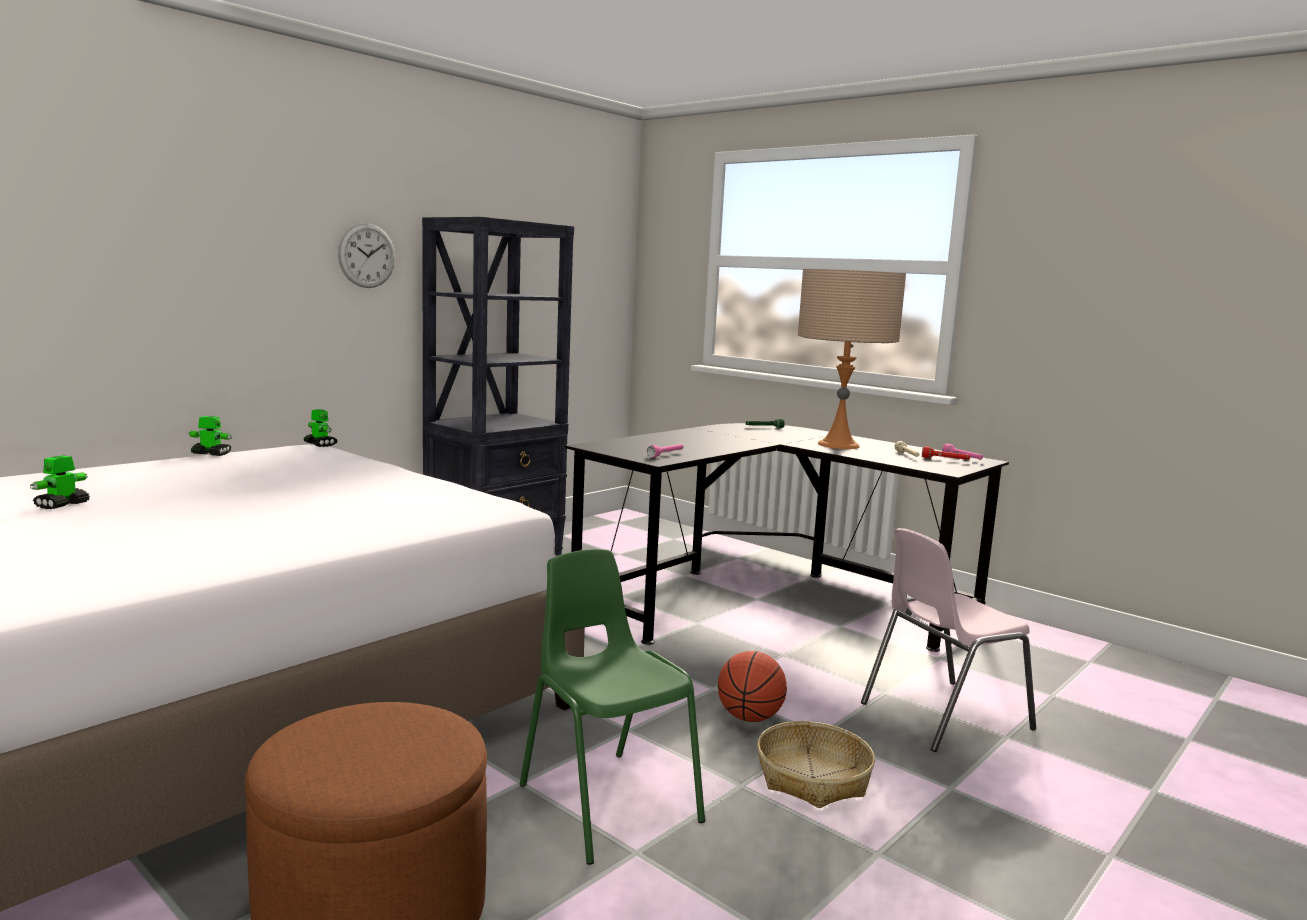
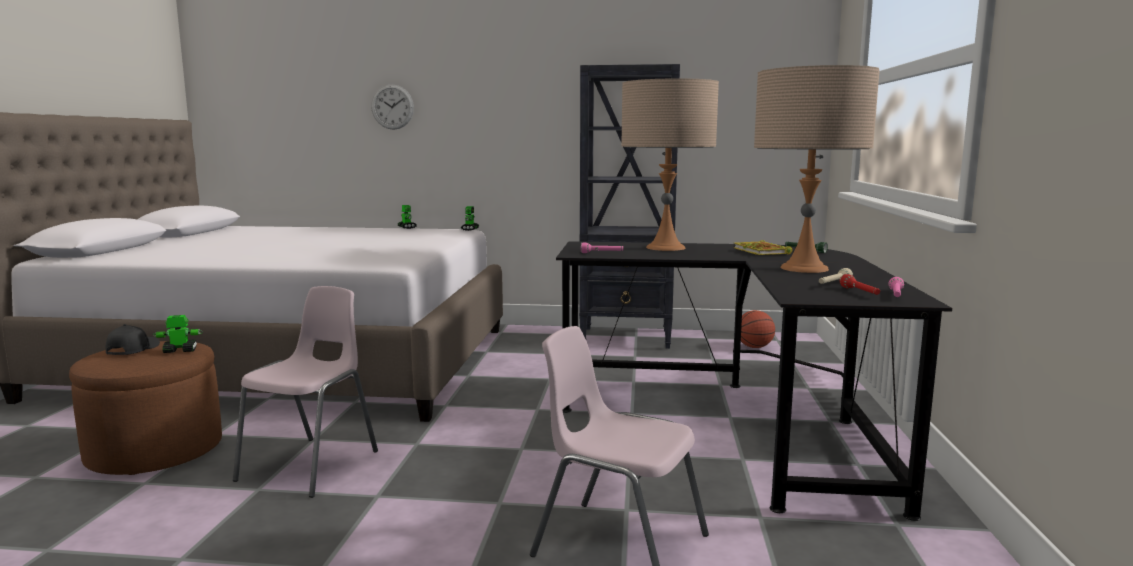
camera: 55 degrees right, 0 degrees up
(61, 505) = (272, 236): toy robot -> toy robot (179, 351)
(326, 750) = (132, 349): none -> black cap
(367, 255) = (544, 103): wall clock -> wall clock (392, 107)
(607, 802) = (312, 465): green chair -> pink chair
(675, 440) = (665, 247): none -> beige table lamp
(749, 433) = (762, 252): none -> book
(749, 717) = (489, 472): basketball -> basketball (754, 347)
(813, 778) = (417, 517): basket -> none

